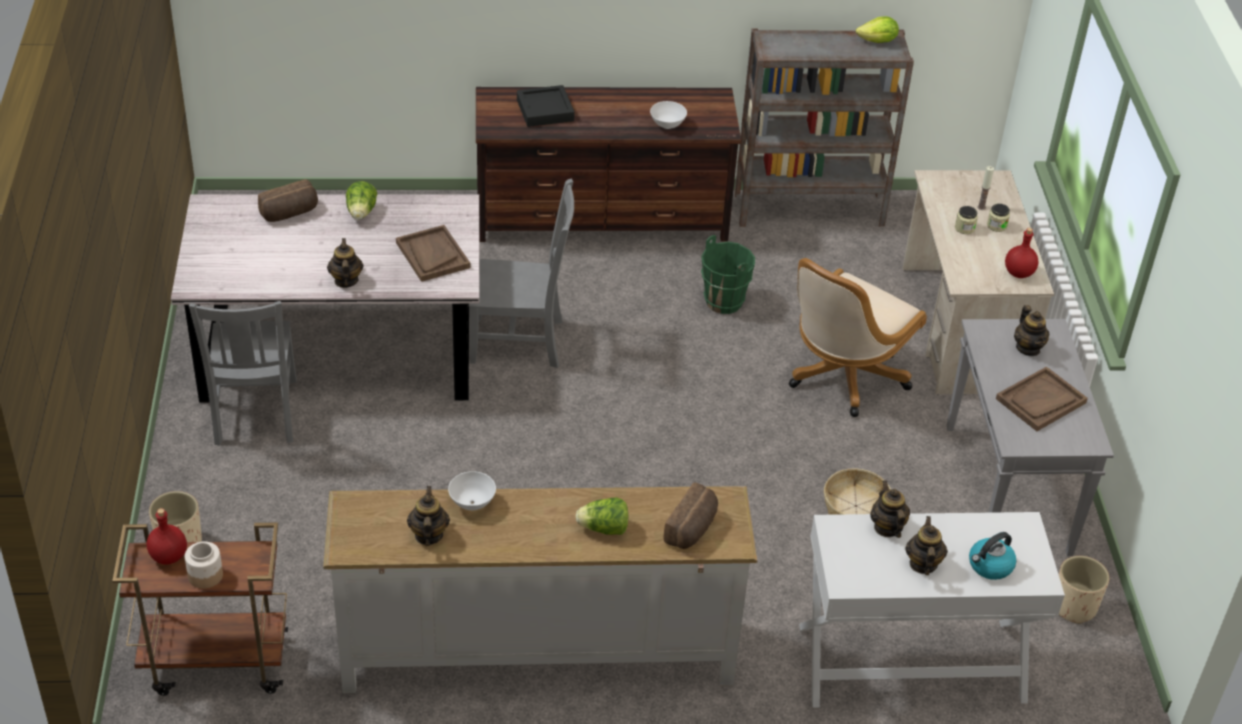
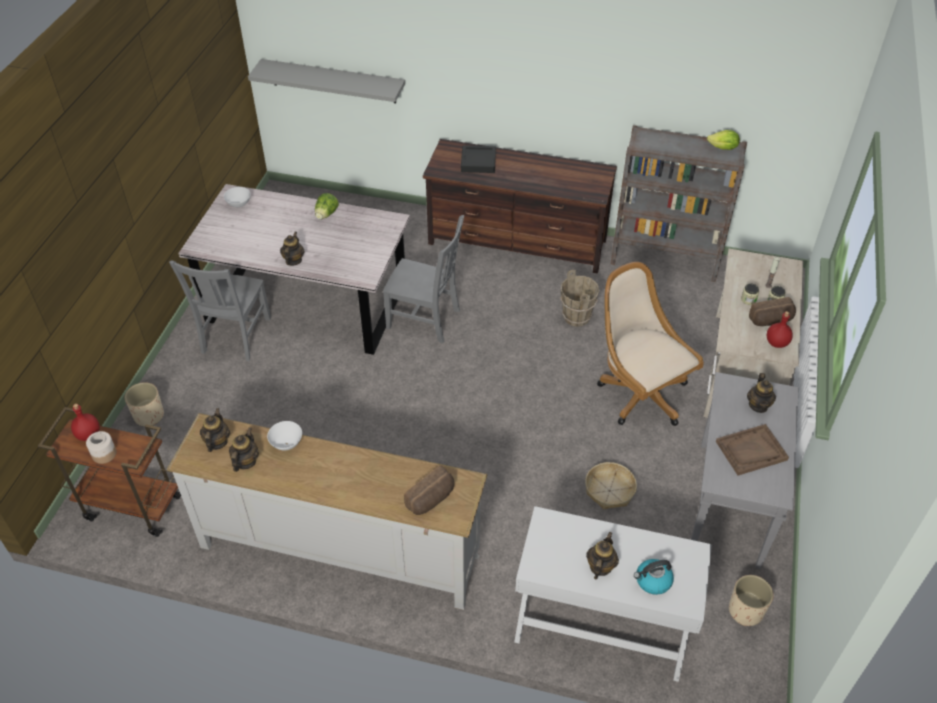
camera: 20 degrees right, 5 degrees up
(290, 213) = (280, 207): bread -> bread (771, 321)
(311, 25) = (333, 81): none -> grey shelf
(432, 255) = (358, 252): brown tray -> none
(604, 529) = (368, 485): lettuce -> none
(667, 125) = (558, 186): white bowl -> white bowl (239, 204)
(724, 302) = (577, 317): green bucket -> brown bucket
(842, 378) = (638, 390): office chair -> office chair turned 90 degrees clockwise
(887, 527) = (585, 529): teapot -> teapot (217, 442)

